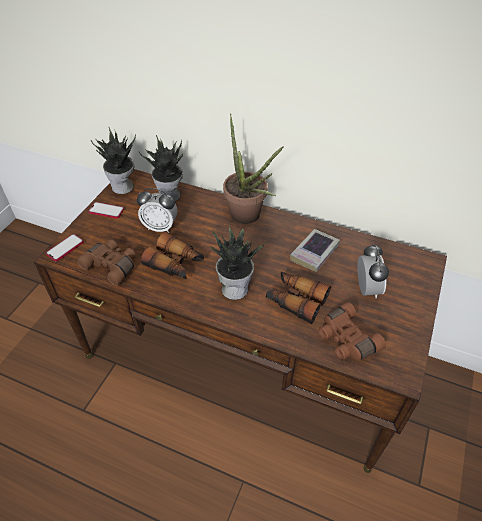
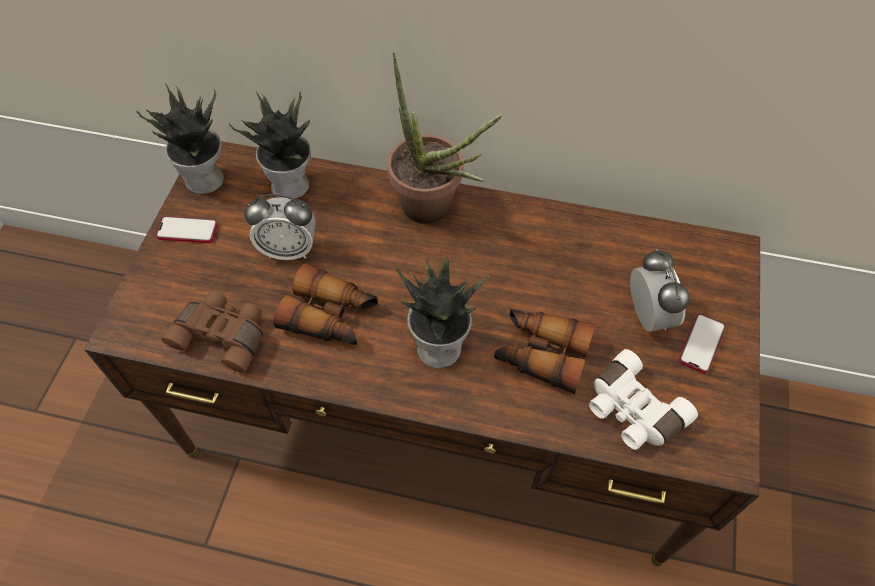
camera: 10 degrees left, 10 degrees up
(65, 248) = (133, 314): phone -> phone (701, 344)
(314, 253) = (554, 261): book -> none
(345, 340) = (631, 411): brown binoculars -> white binoculars

